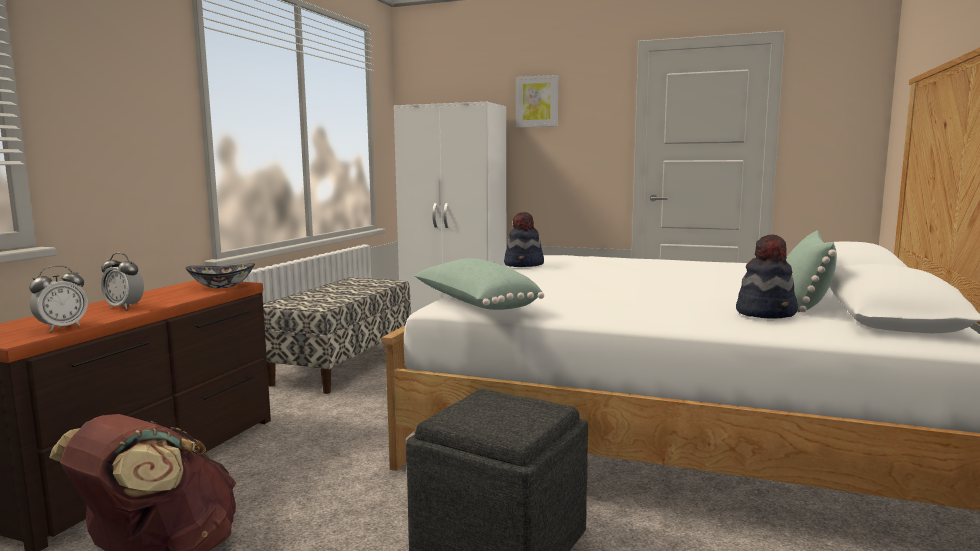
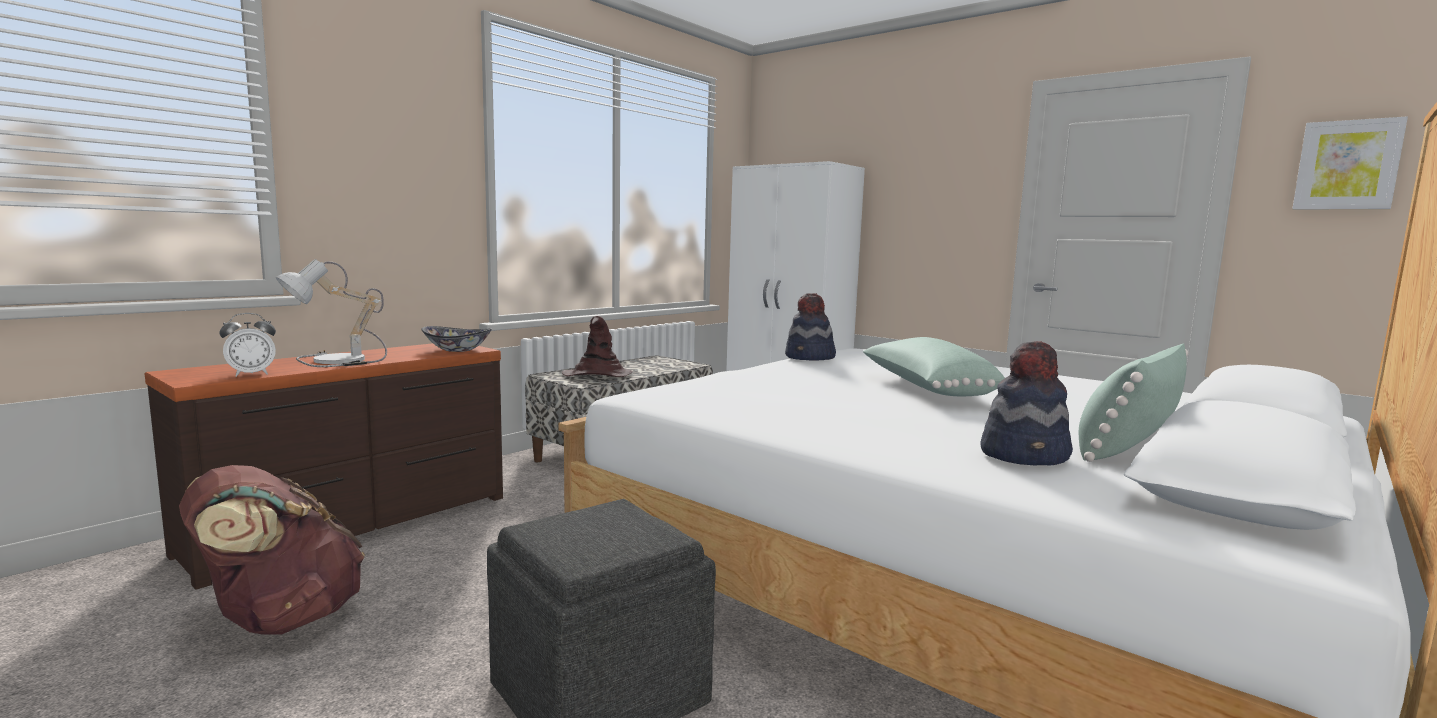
camera: 20 degrees right, 0 degrees up
(124, 307) = (337, 361): alarm clock -> table lamp
(322, 298) = (597, 375): none -> brown hat
(474, 304) = (670, 397): green pillow -> green pillow (925, 388)
(537, 101) = (901, 162): picture -> picture (1347, 165)

